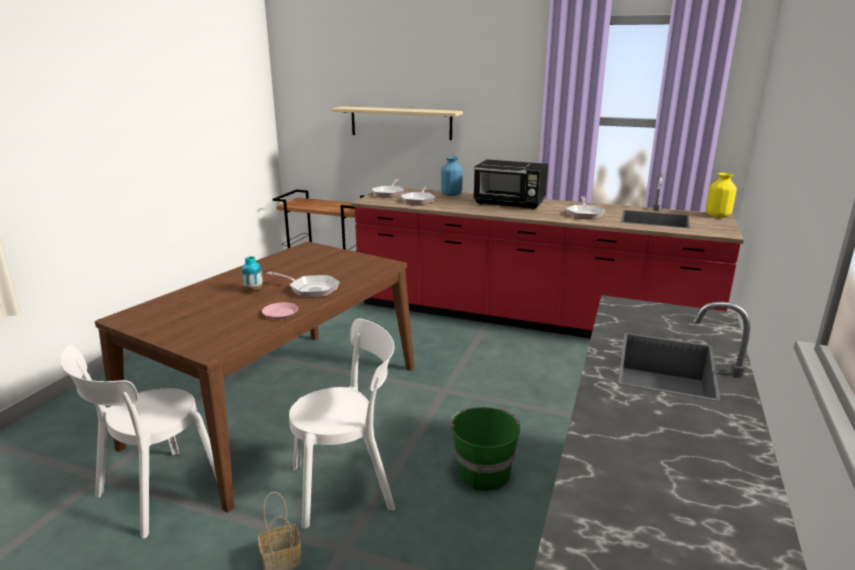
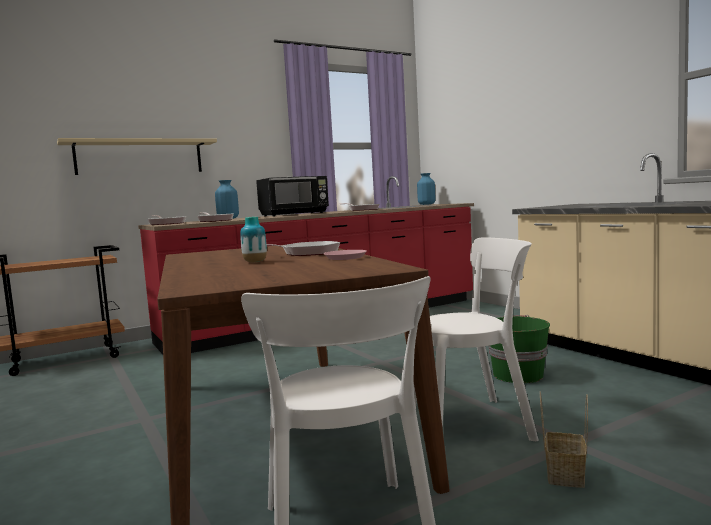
camera: 50 degrees left, 15 degrees down
(348, 485) = (475, 423): white chair -> white chair turned 60 degrees clockwise
(717, 216) = (426, 204): yellow vase -> blue vase

